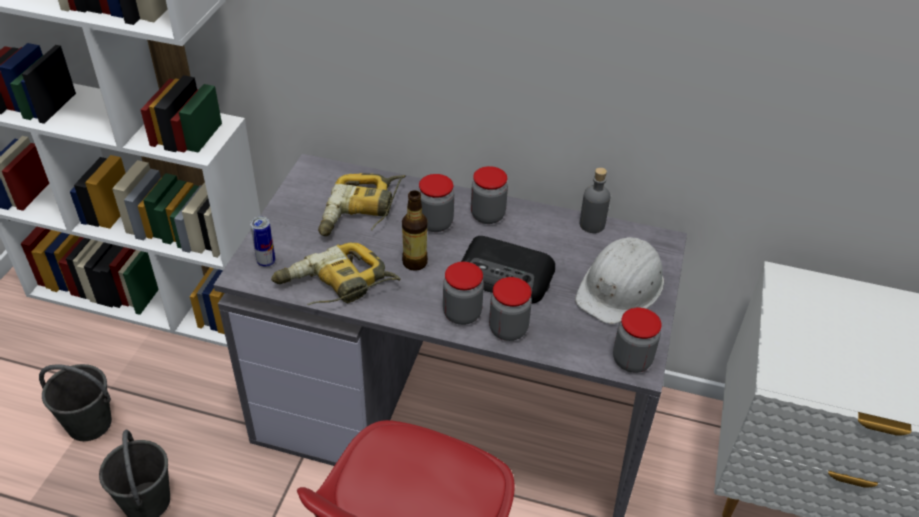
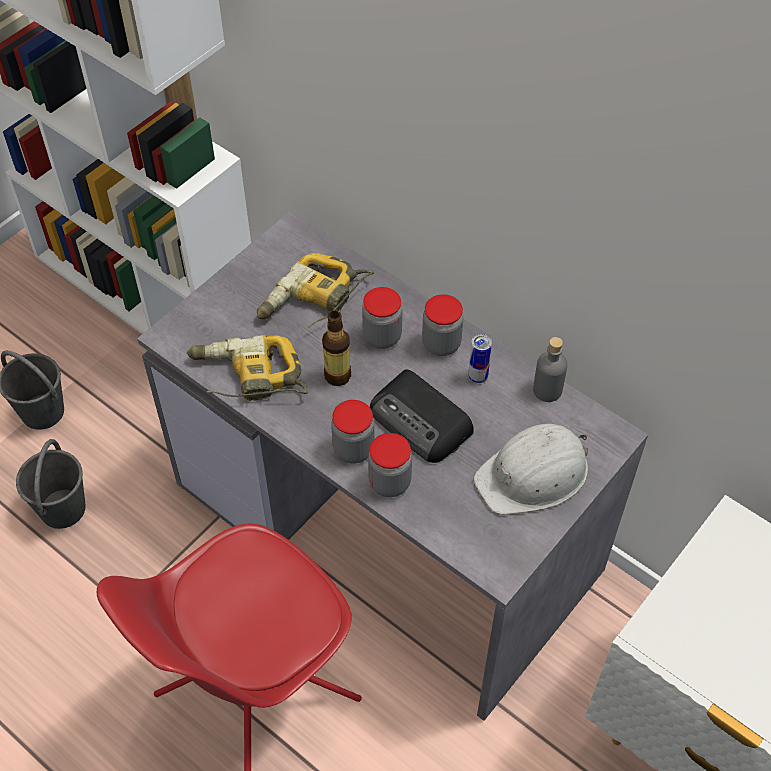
camera: 25 degrees right, 10 degrees up
(266, 262) = (196, 329): can -> can (478, 377)
(631, 360) = (495, 560): jar -> none

